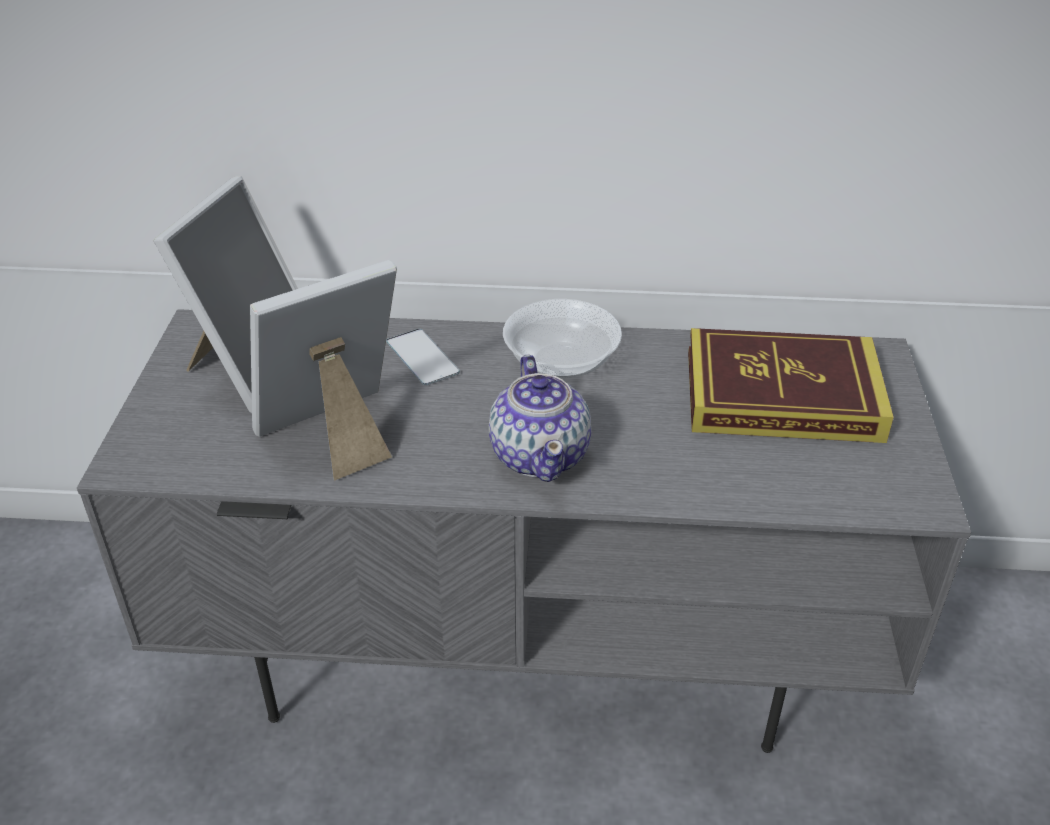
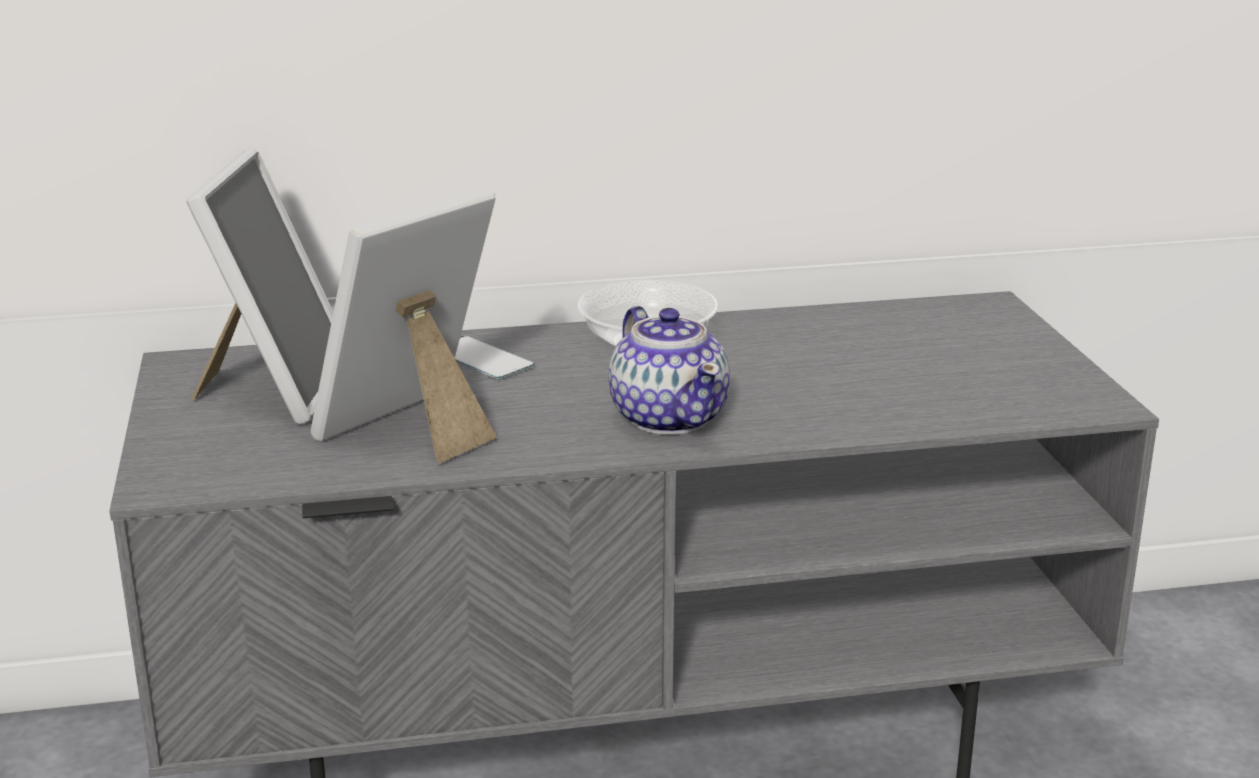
camera: 15 degrees left, 15 degrees down
(782, 395) = (907, 344): book -> none

